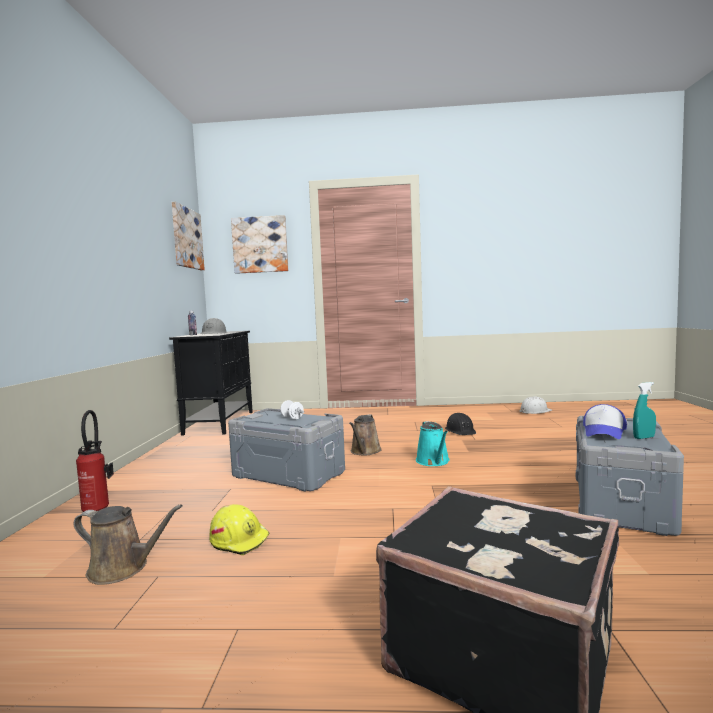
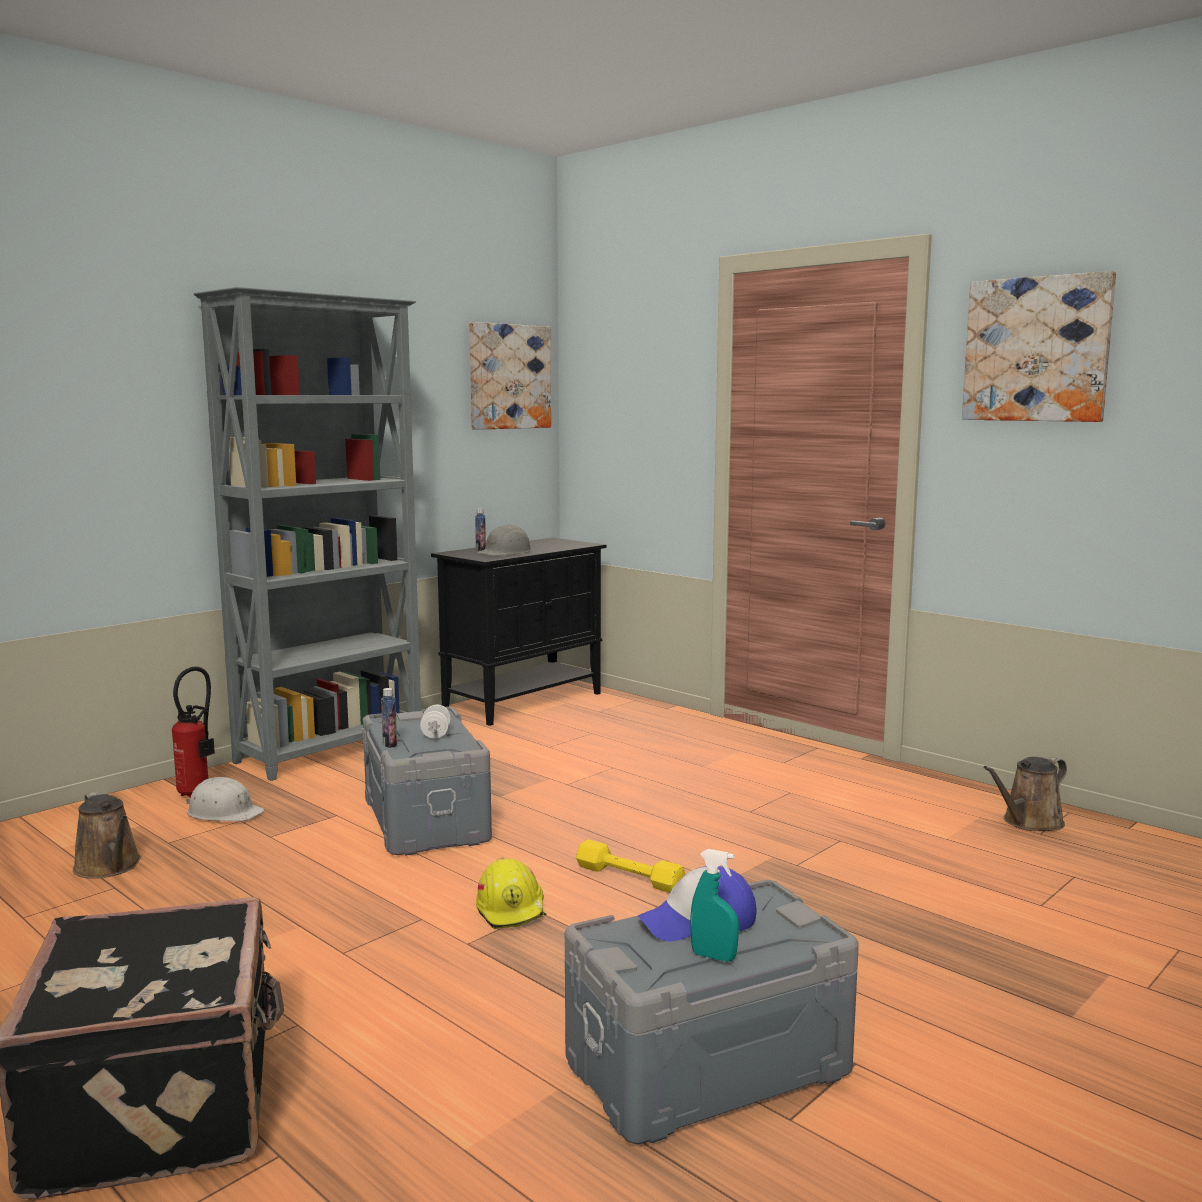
camera: 40 degrees right, 5 degrees up
(152, 465) = (333, 750): none -> grey bookcase
(240, 540) = (225, 883): yellow hard hat -> yellow hard hat (512, 909)
(260, 245) = (637, 383): picture -> picture (1037, 349)
(280, 426) = (390, 744): none -> bottle
(365, 451) = (584, 821): brown watering can -> brown watering can (1029, 822)
(433, 462) = (630, 877): turquoise watering can -> yellow dumbbell
(460, 430) = (818, 839): black hard hat -> none
(534, 411) = (1091, 851): white hard hat -> white hard hat (224, 812)

